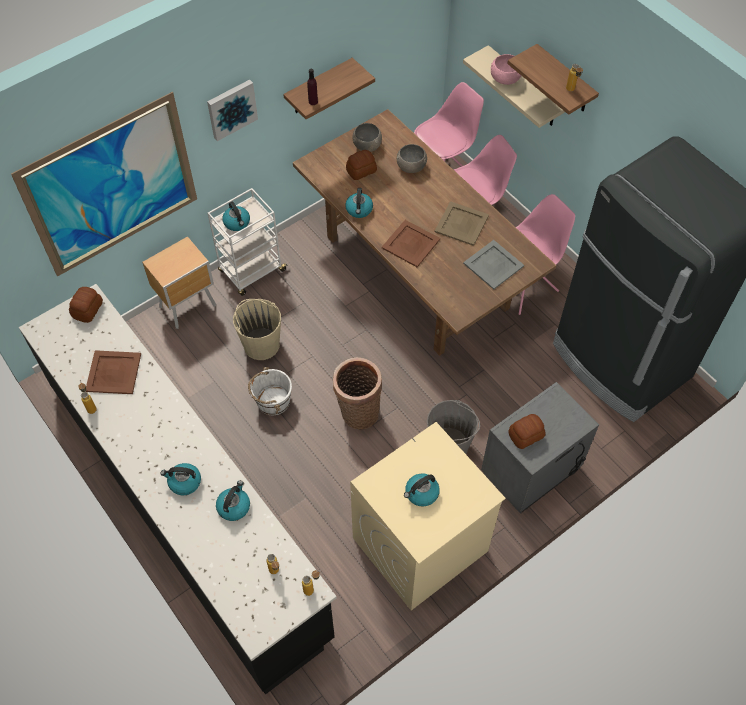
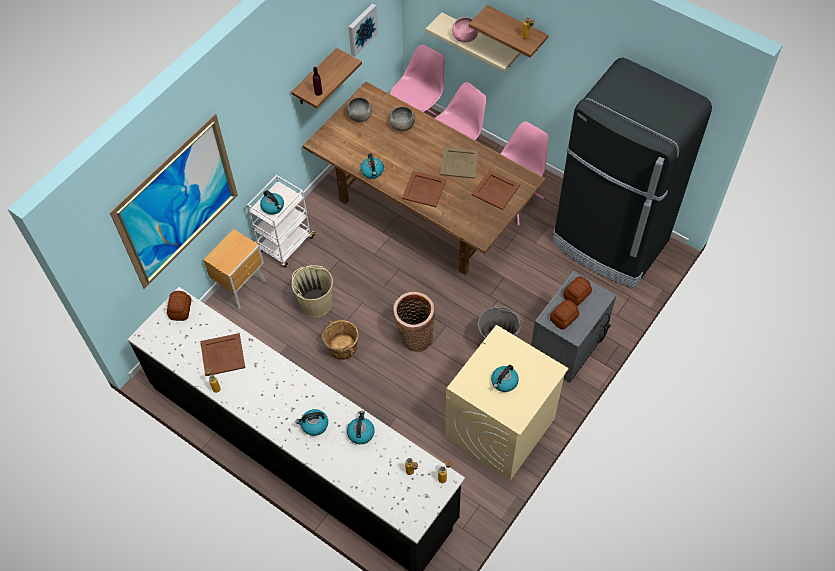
camera: 15 degrees left, 0 degrees up
(231, 108) = (256, 114): picture -> picture (361, 29)
(272, 401) = (342, 347): white bucket -> brown bucket
(362, 171) = (363, 138): bread -> bread (577, 295)
(493, 264) = (495, 189): grey tray -> brown tray

